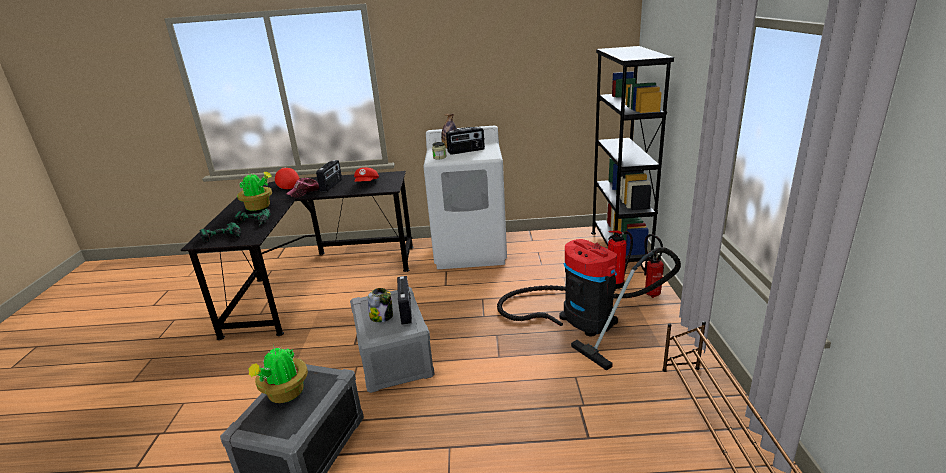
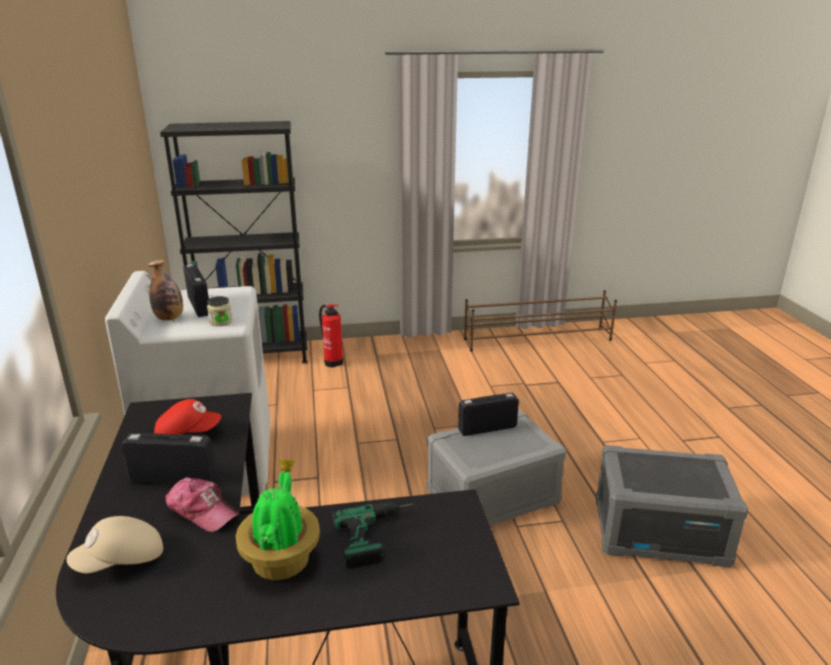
camera: 100 degrees left, 0 degrees up
(223, 238) = (457, 550): power drill -> none
(285, 394) = (665, 481): potted plant -> none
(287, 185) = (121, 561): red cap -> beige cap
(382, 316) = (501, 445): jar -> none
(582, 318) = (398, 381): vacuum cleaner -> none
(651, 293) = (353, 347): fire extinguisher -> none

